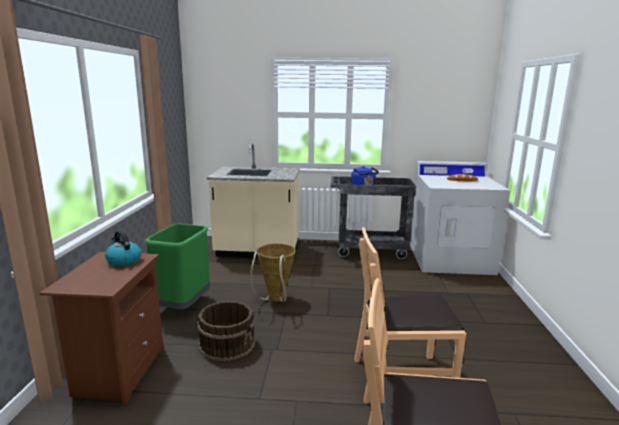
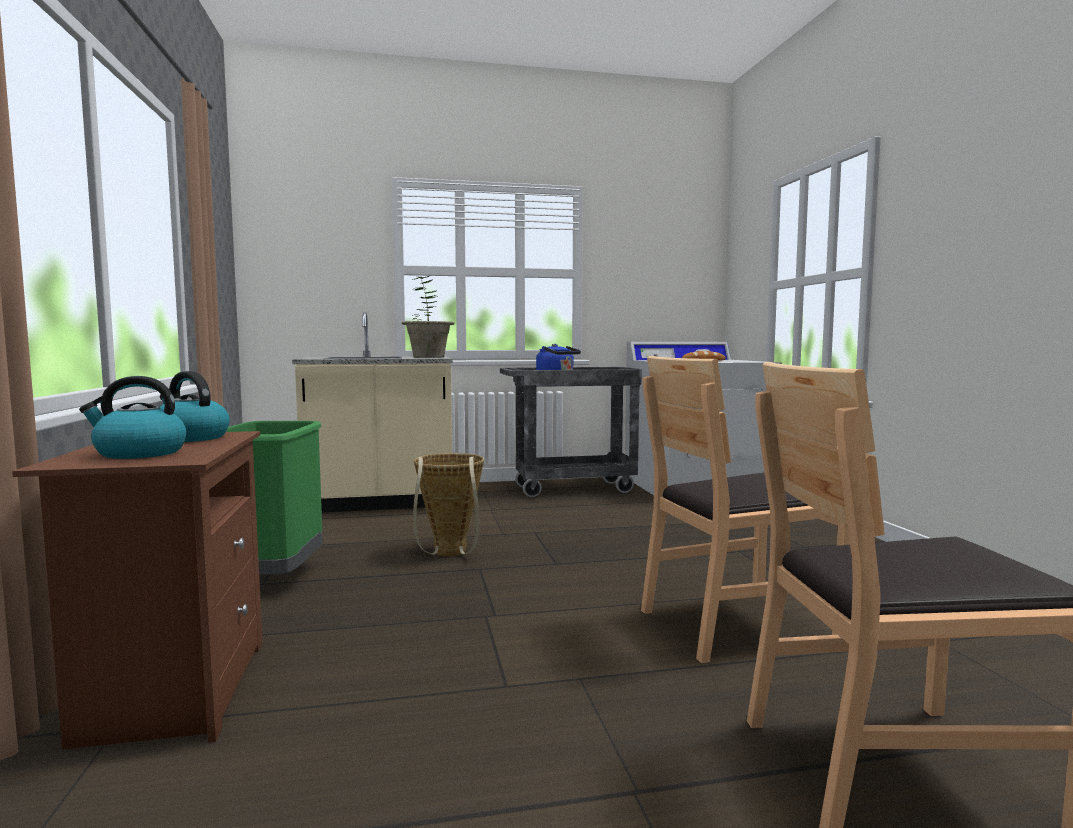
camera: 15 degrees left, 10 degrees down
(93, 279) = (139, 453): none -> kettle
(227, 344) = (394, 619): brown bucket -> none
(284, 174) = (428, 357): none -> potted plant

